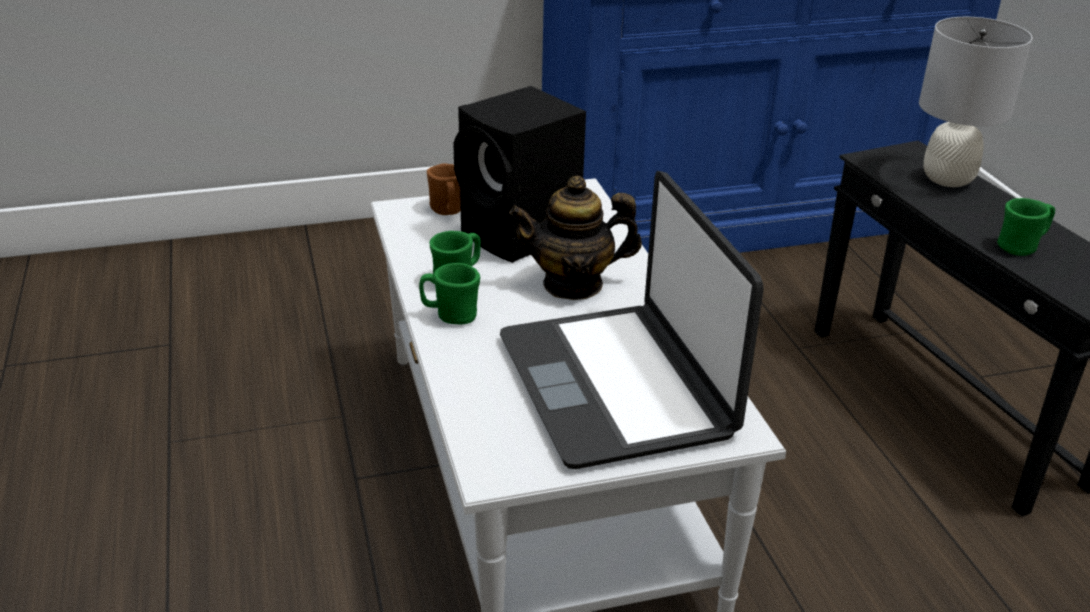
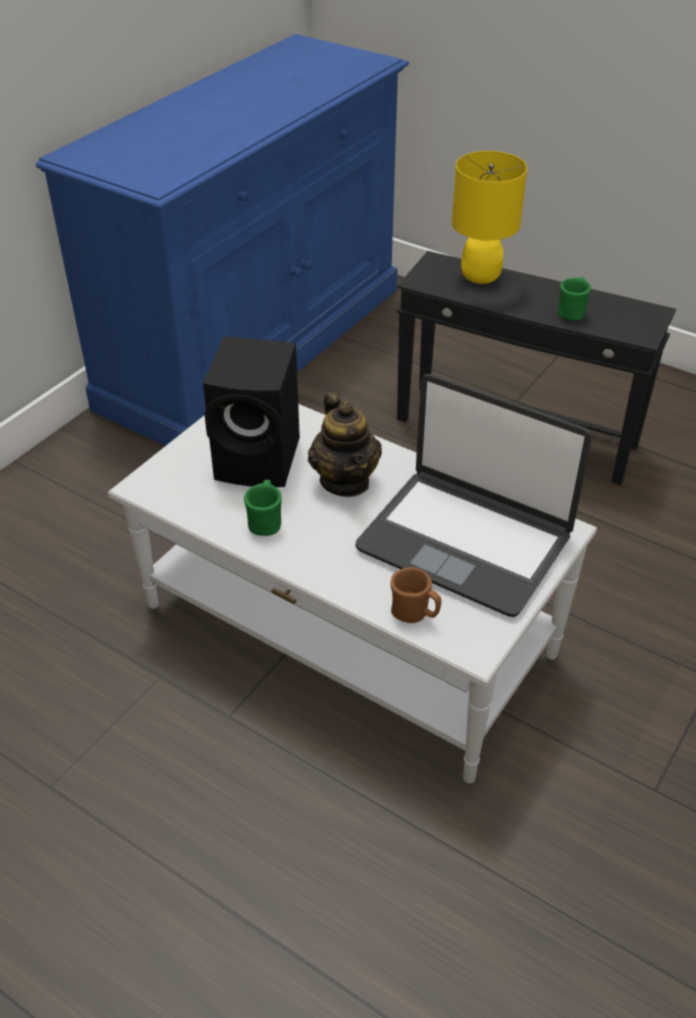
camera: 40 degrees left, 10 degrees up
(448, 211) = (180, 467): brown mug -> brown mug (414, 614)
(450, 315) = (300, 554): green mug -> none
(573, 284) = (345, 481): teapot -> teapot turned 60 degrees counterclockwise
(945, 180) = (479, 278): grey table lamp -> yellow table lamp

